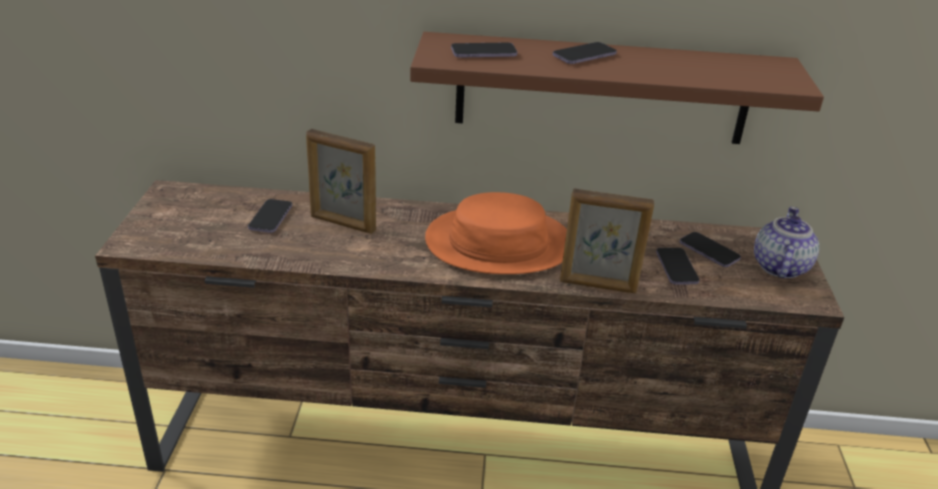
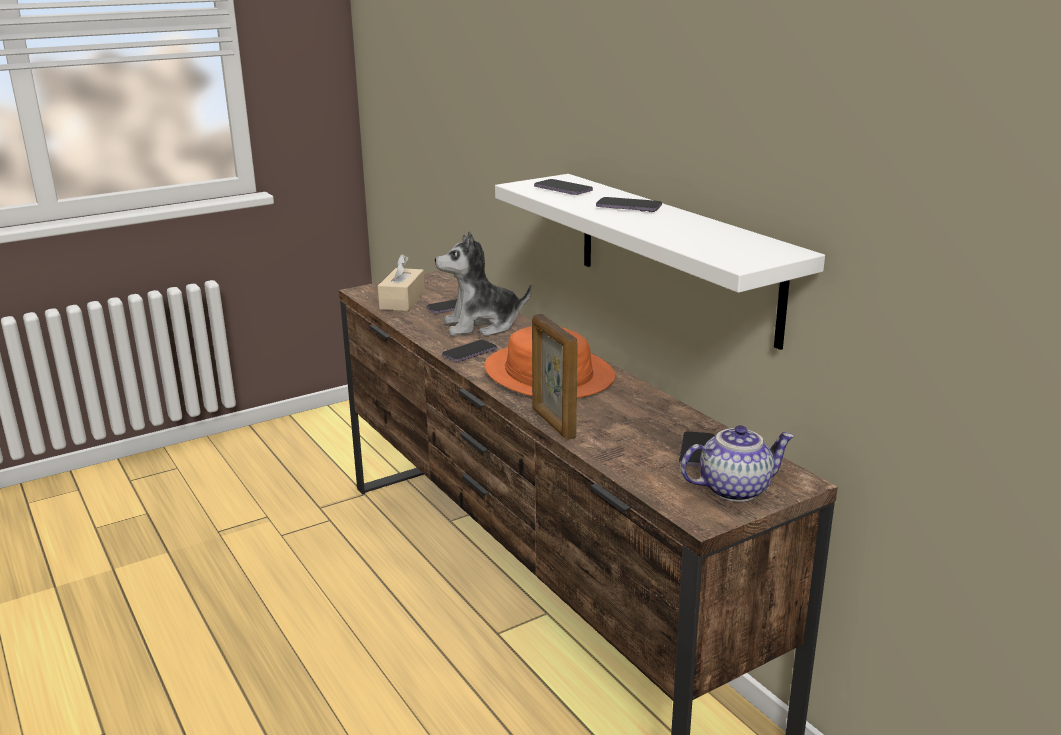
camera: 55 degrees right, 10 degrees down
(203, 234) = (402, 301): none -> beige tissue box
(342, 224) = (482, 326): picture frame -> plush toy
(602, 89) = (675, 255): brown shelf -> white shelf
(676, 268) = (639, 445): phone -> phone (469, 353)

